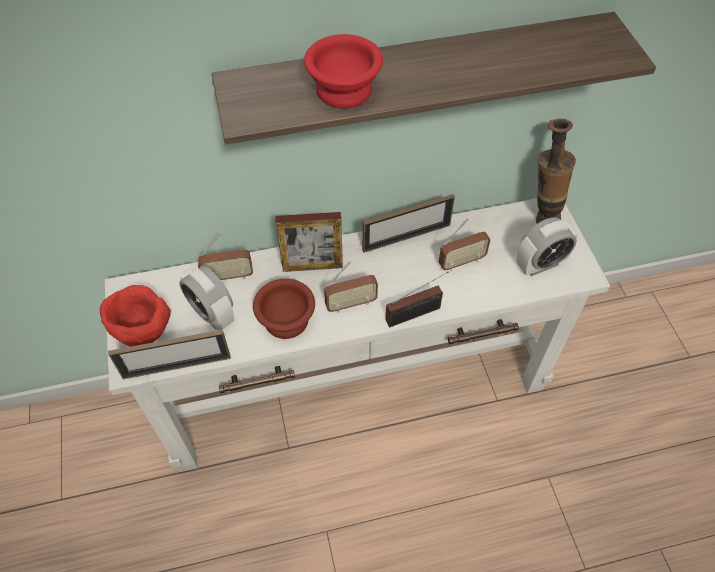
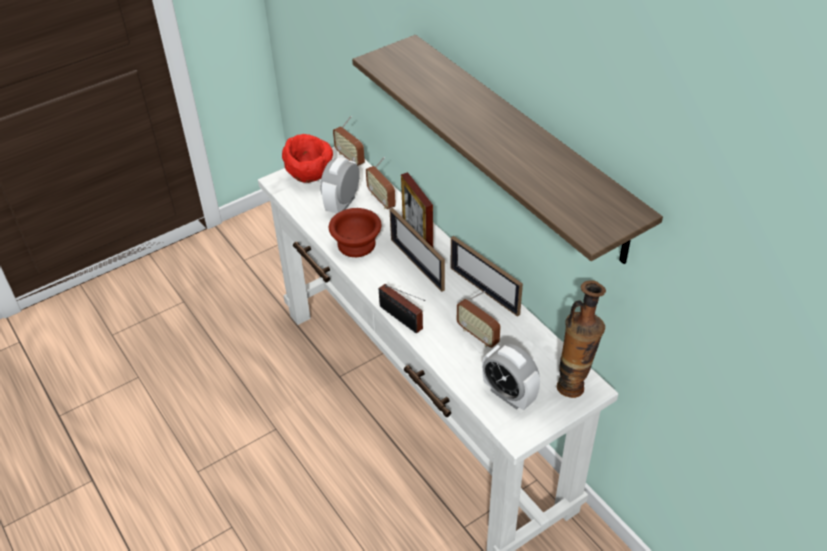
camera: 70 degrees right, 10 degrees down
(177, 367) = (288, 203): picture frame -> picture frame (417, 264)
(343, 92) = (431, 93): red bowl -> none
(351, 304) = (391, 276): radio -> radio (350, 158)

